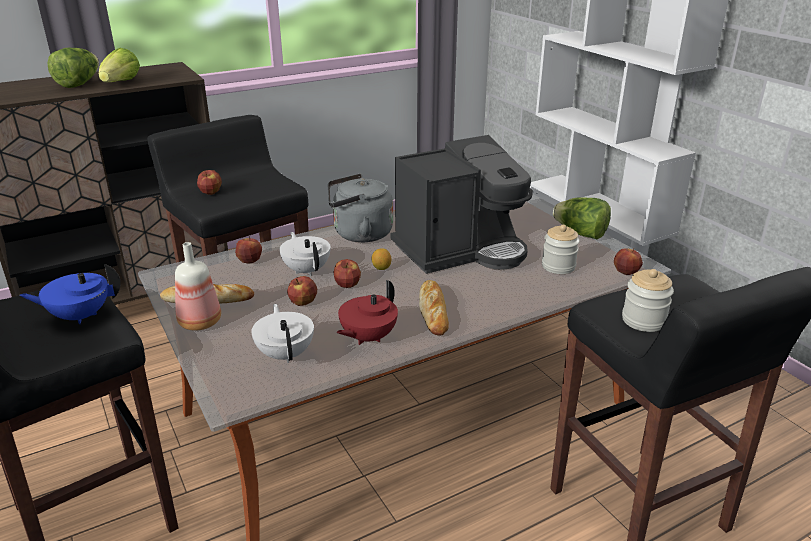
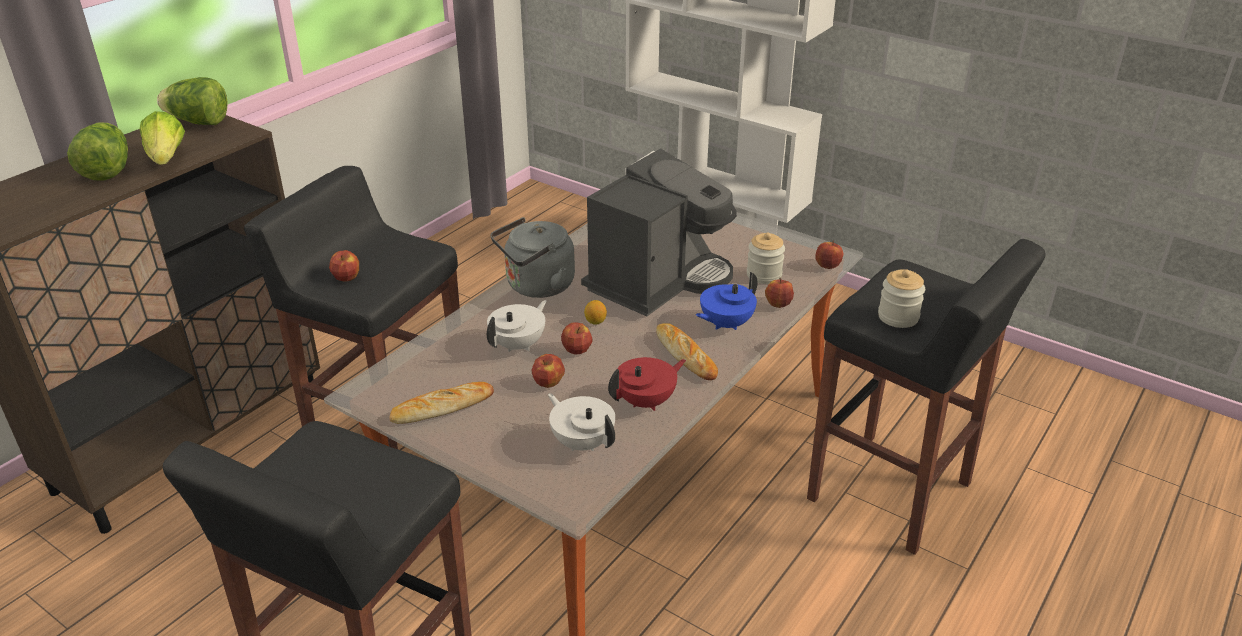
camera: 25 degrees left, 5 degrees up
(80, 316) = (364, 467): blue teapot -> blue teapot (725, 324)
(198, 322) = (459, 436): bottle -> none
(249, 261) = (444, 350): apple -> apple (778, 304)
(307, 270) = (519, 345): white teapot -> white teapot turned 90 degrees clockwise
(367, 337) = (646, 401): red teapot -> red teapot turned 135 degrees counterclockwise
(580, 234) = (758, 232): lettuce -> lettuce (198, 122)

